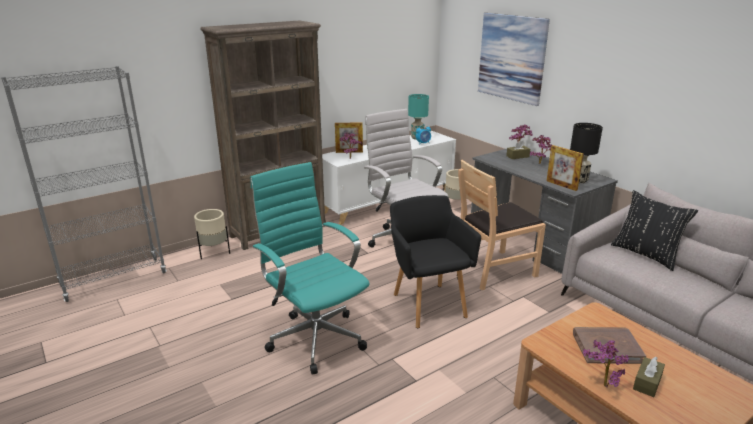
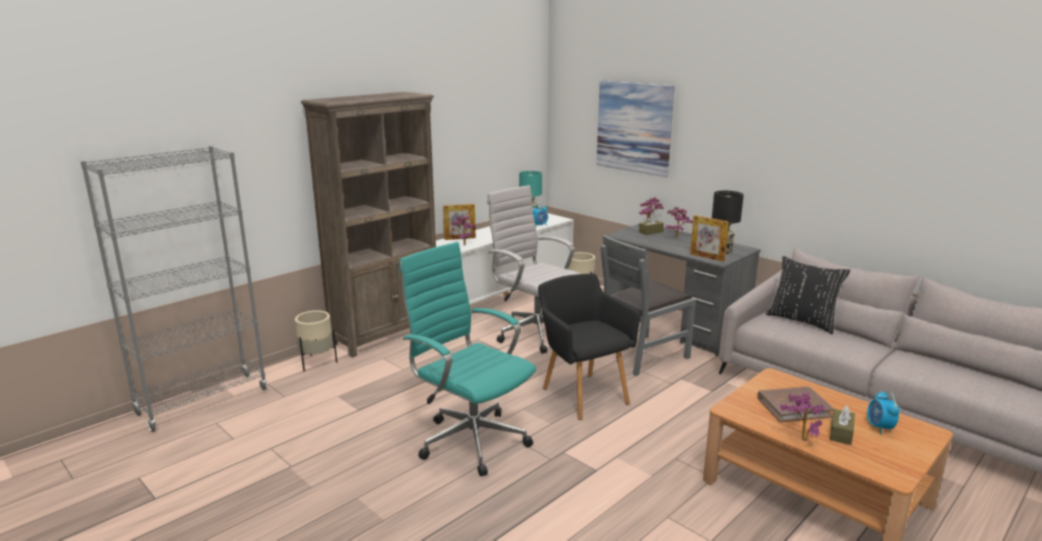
camera: 10 degrees left, 5 degrees down
(494, 270) = (642, 355): brown chair -> grey chair
(690, 381) = (879, 427): none -> alarm clock

